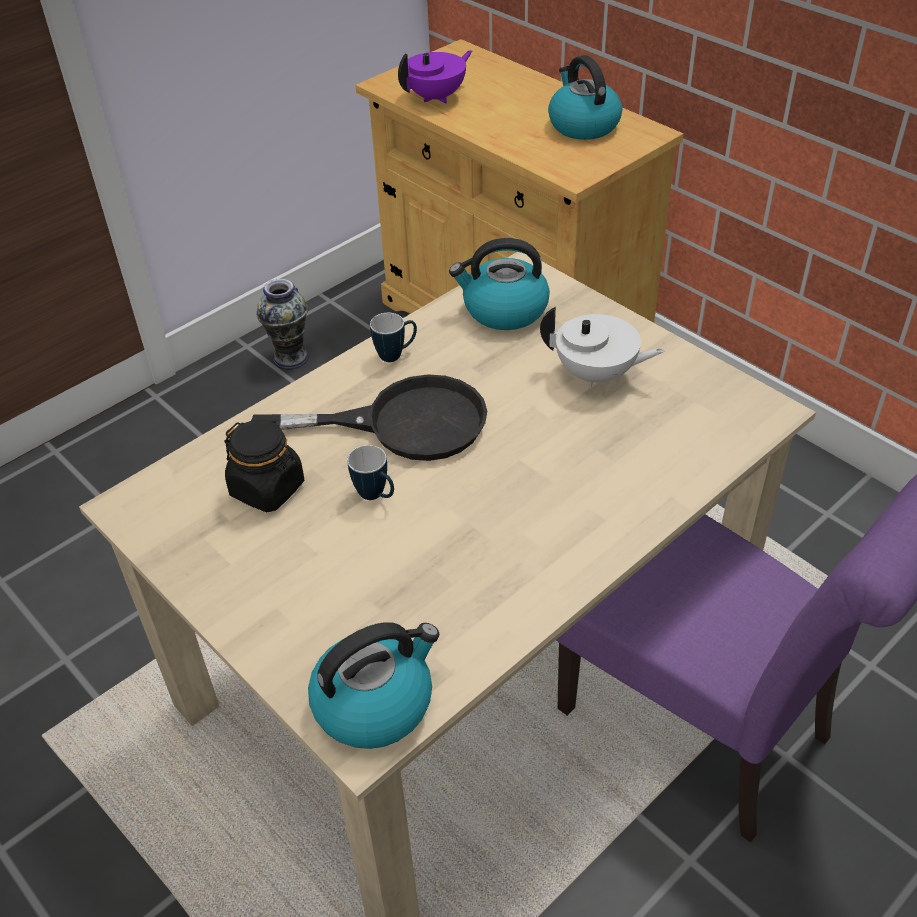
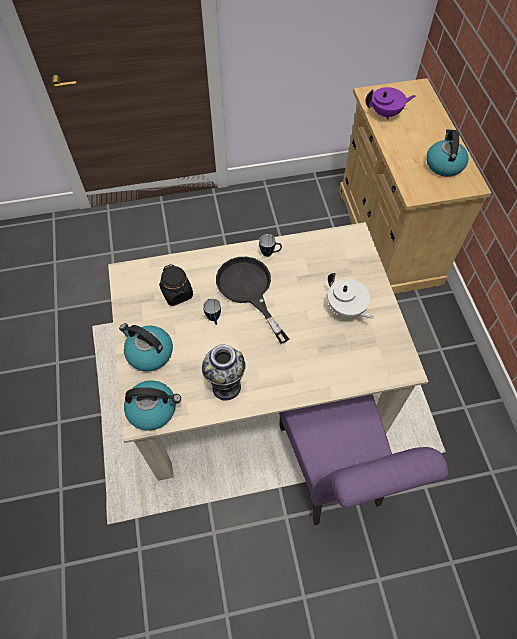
camera: 30 degrees right, 15 degrees up
(291, 358) = (280, 201): vase -> vase (226, 387)
(403, 423) = (248, 290): black frying pan -> black frying pan turned 150 degrees counterclockwise
(503, 310) = (332, 253): kettle -> kettle (149, 353)

